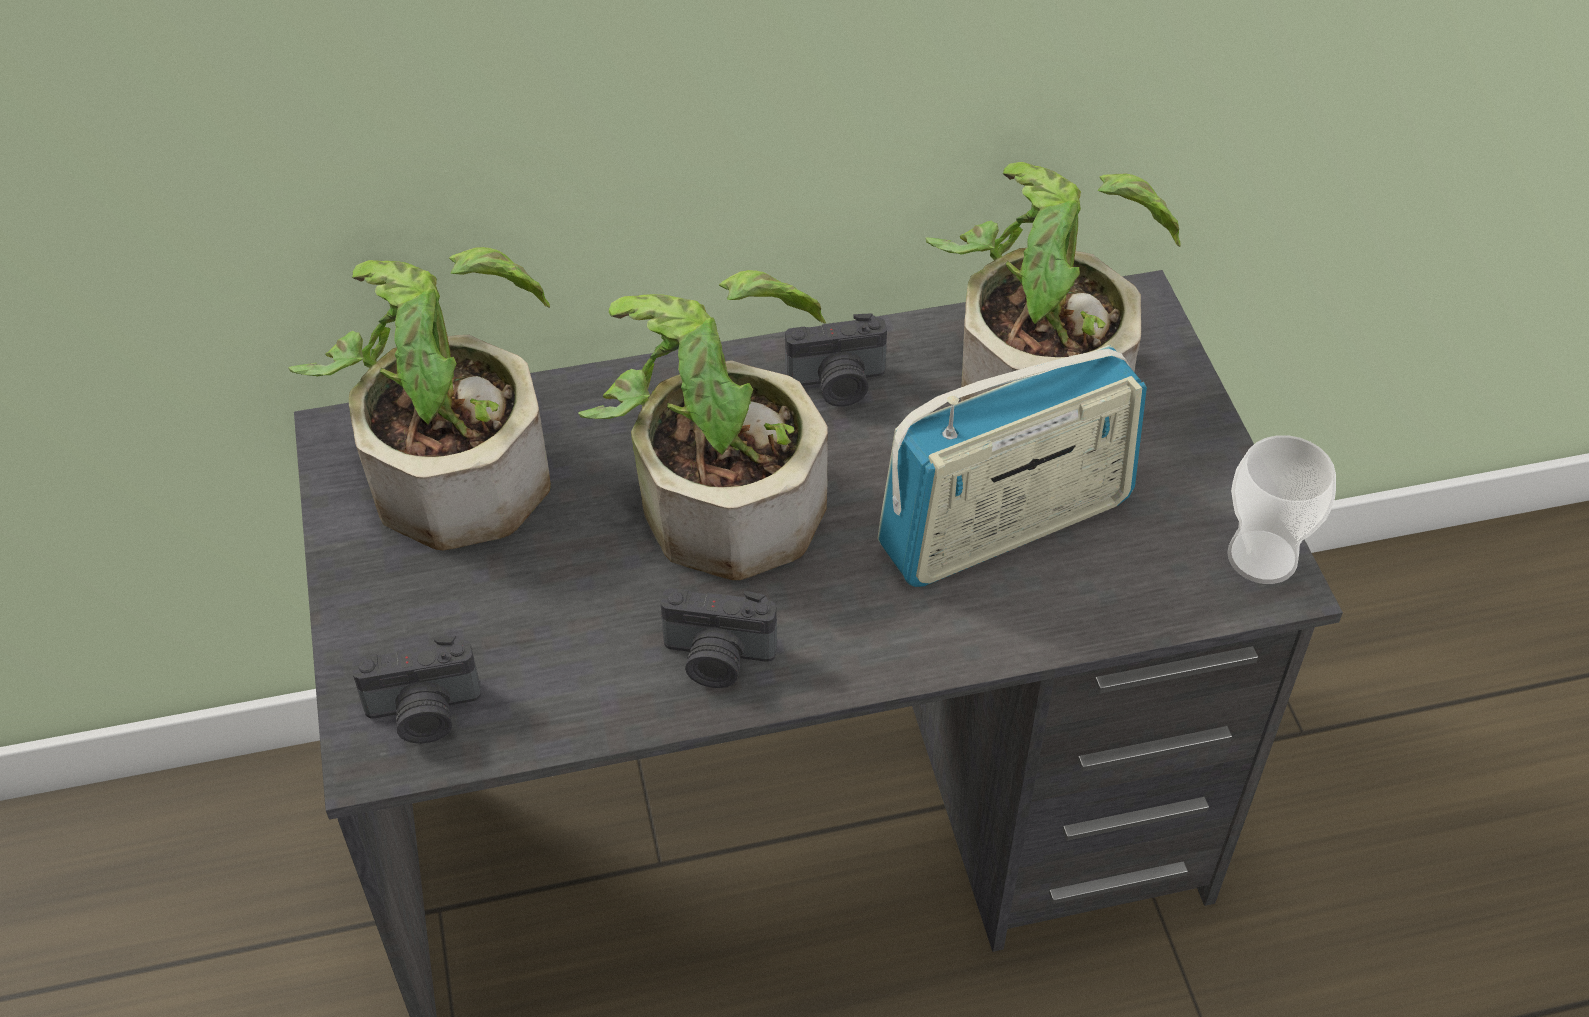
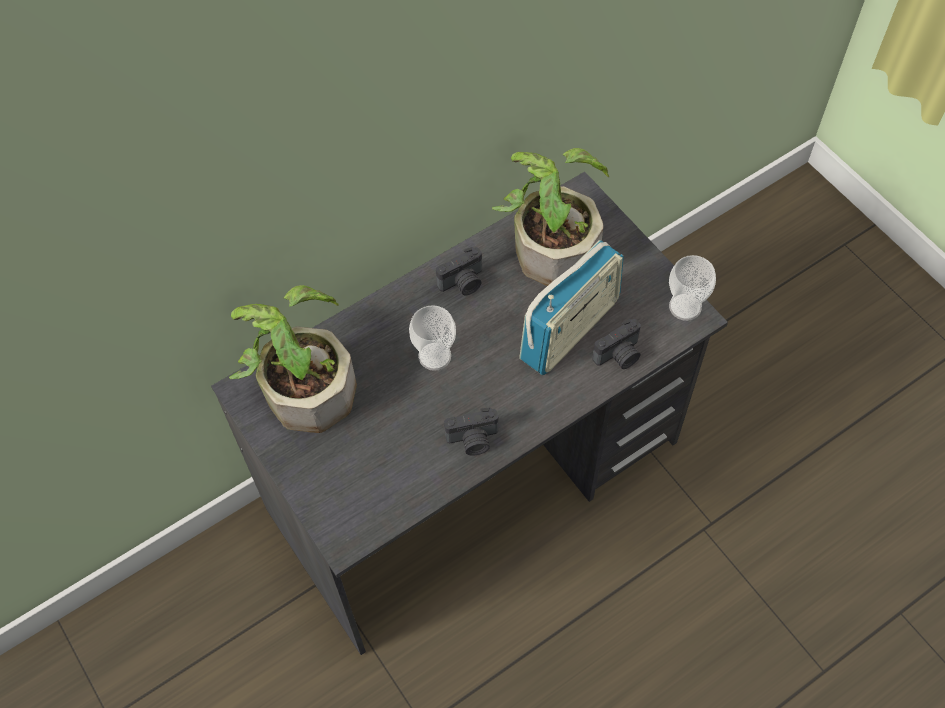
camera: 20 degrees left, 10 degrees up
(424, 713) = (356, 514): camera -> camera (619, 355)
(720, 489) = (434, 356): potted plant -> cup

